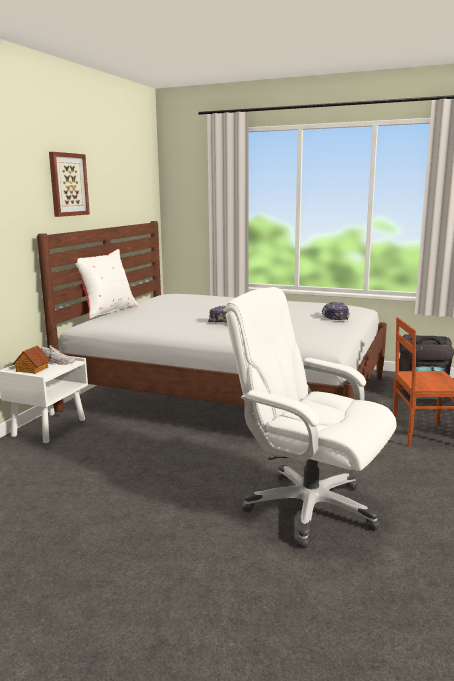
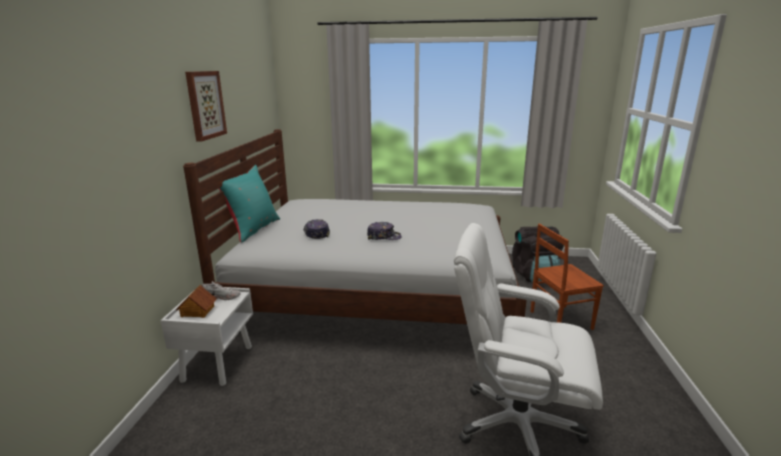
camera: 15 degrees left, 5 degrees up
(107, 311) = (253, 229): white pillow -> turquoise pillow
(334, 317) = (473, 221): cap -> cap (316, 234)

